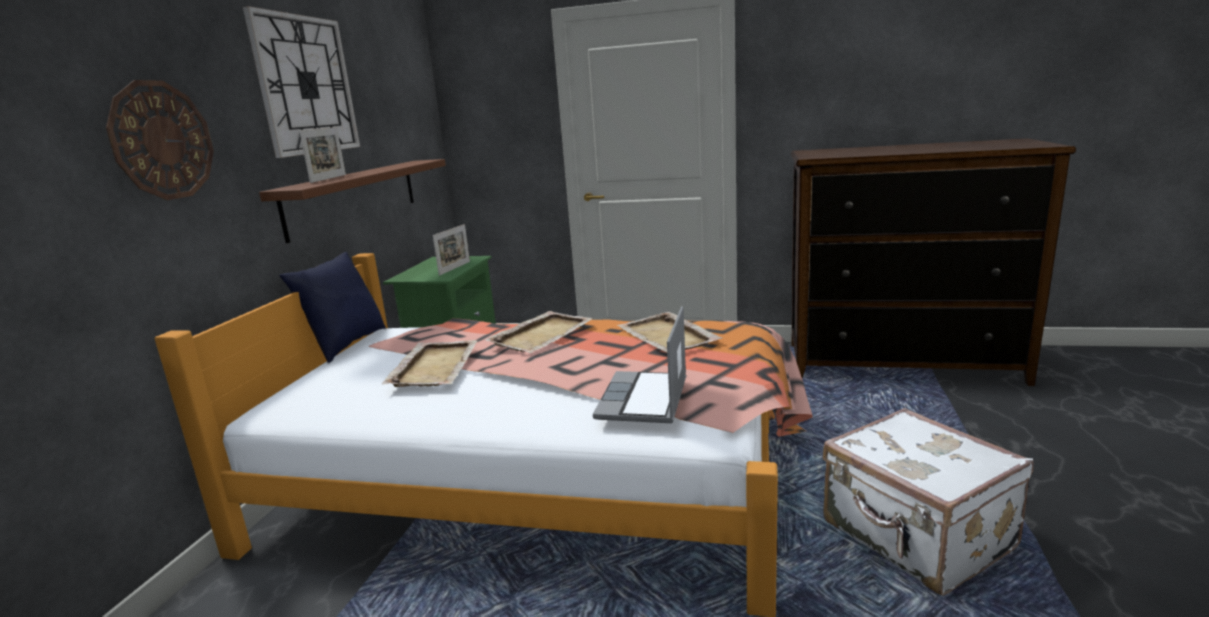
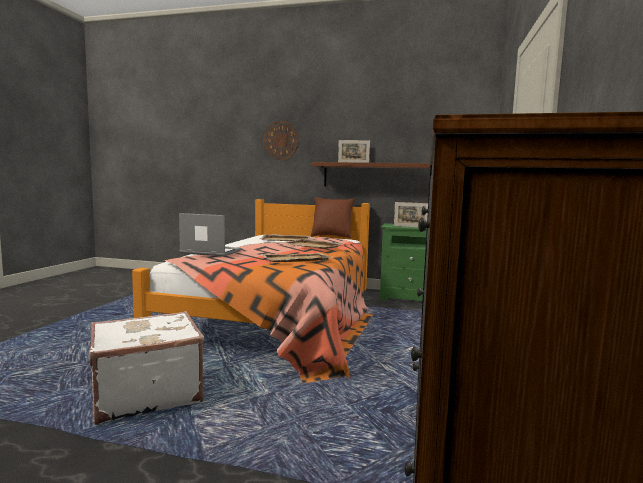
camera: 90 degrees right, 10 degrees down
(306, 85) = (359, 121): wall clock -> none
(345, 345) = (331, 237): blue pillow -> brown pillow

